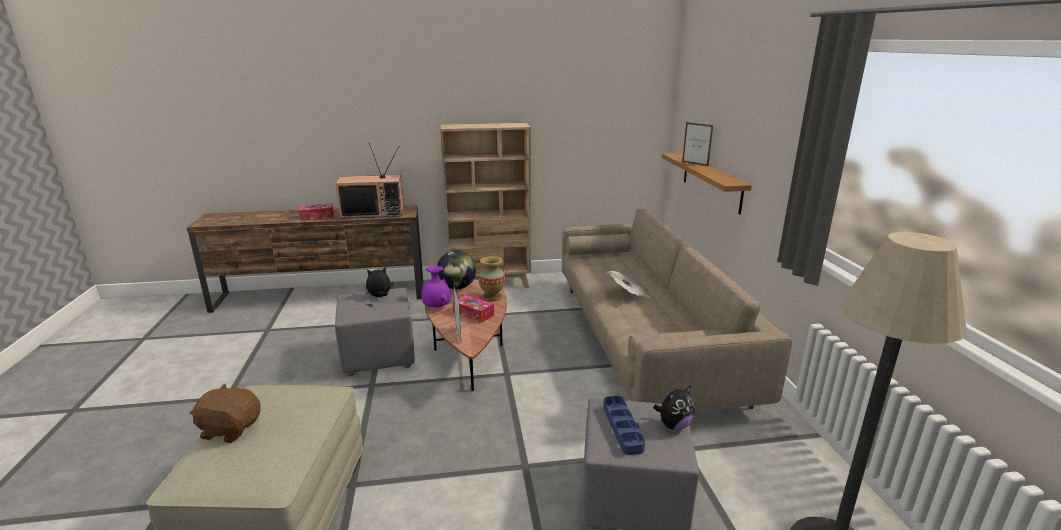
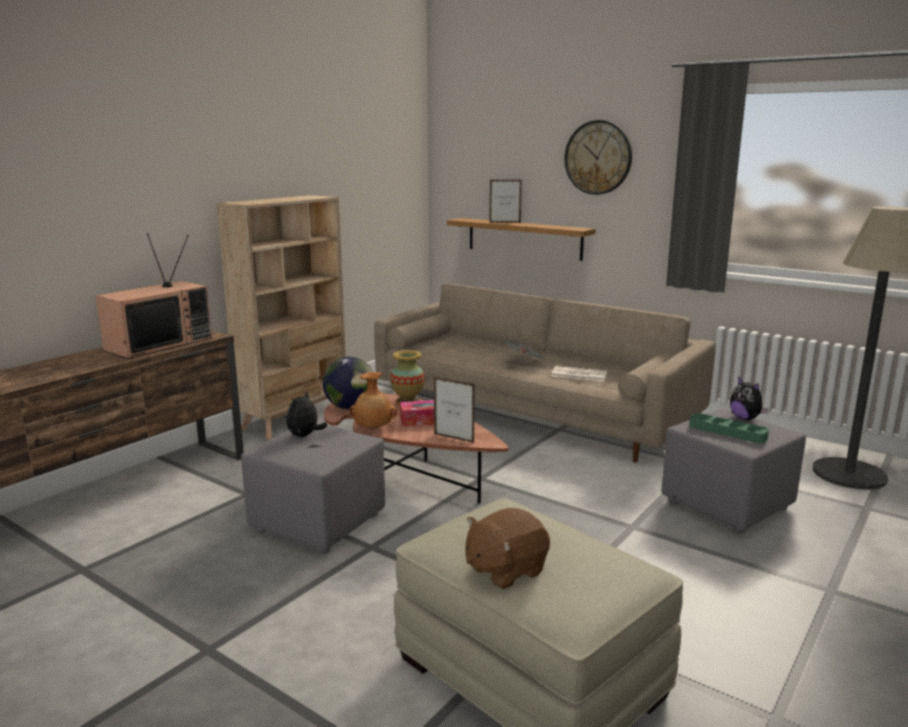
camera: 45 degrees left, 5 degrees down
(317, 217) = (81, 365): tissue box -> none
(436, 307) = (373, 428): purple vase -> brown vase
(622, 427) = (727, 432): blue tray -> green tray
(643, 321) = (578, 374): none -> newspaper
(674, 425) = (745, 418): plush toy -> plush toy turned 135 degrees clockwise
(762, 112) = (598, 157): none -> wall clock

